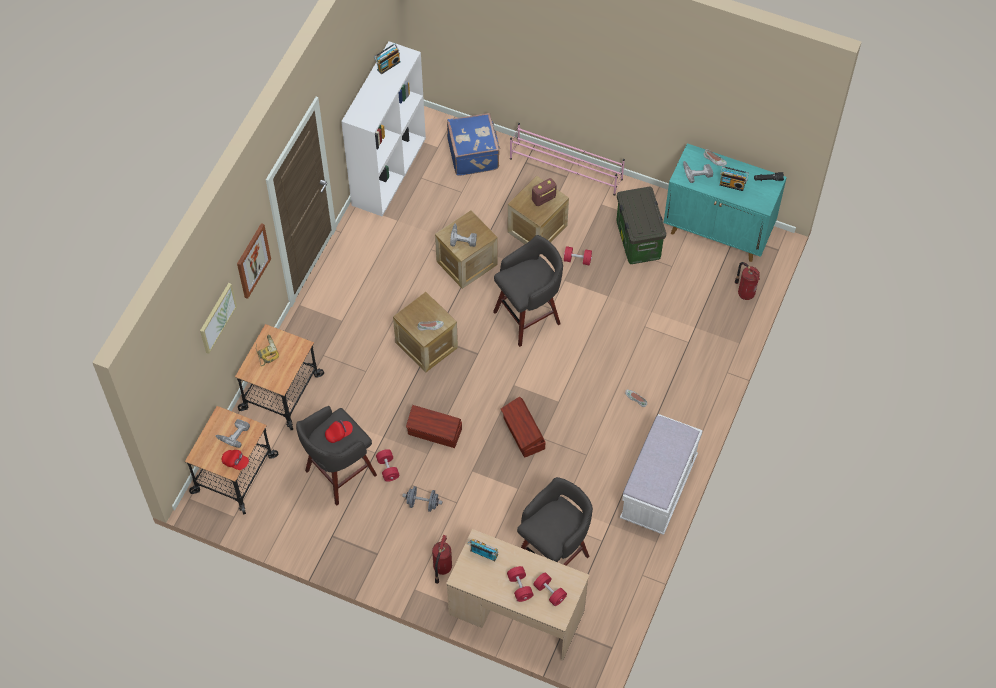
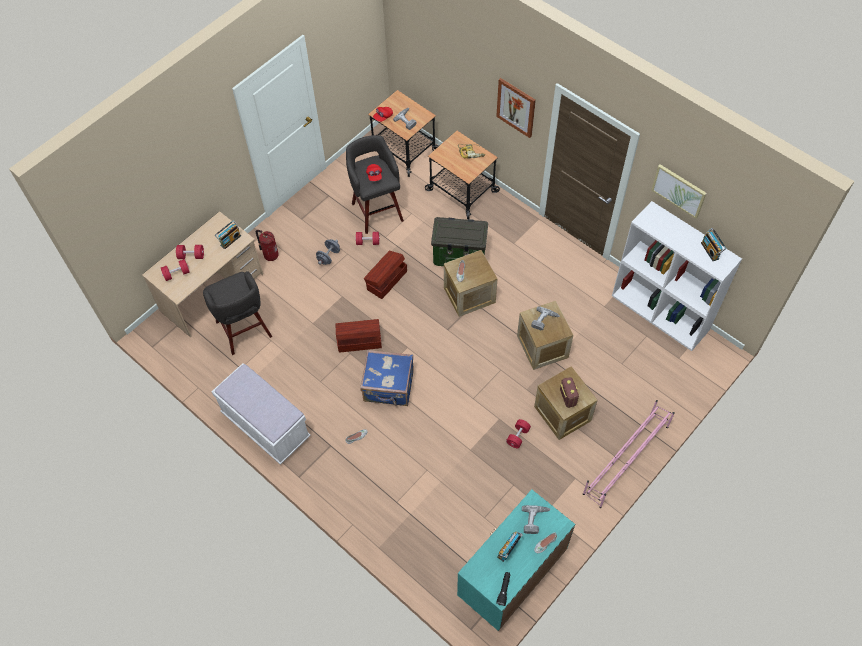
camera: 110 degrees right, 0 degrees up
(217, 317) = (468, 74): picture -> picture (679, 190)
(474, 154) = (663, 386): blue suitcase -> blue suitcase (389, 387)
(529, 317) = (470, 378): grey stool -> none
(637, 240) = (524, 496): storage box -> storage box (460, 256)
(745, 292) = (431, 575): fire extinguisher -> none

